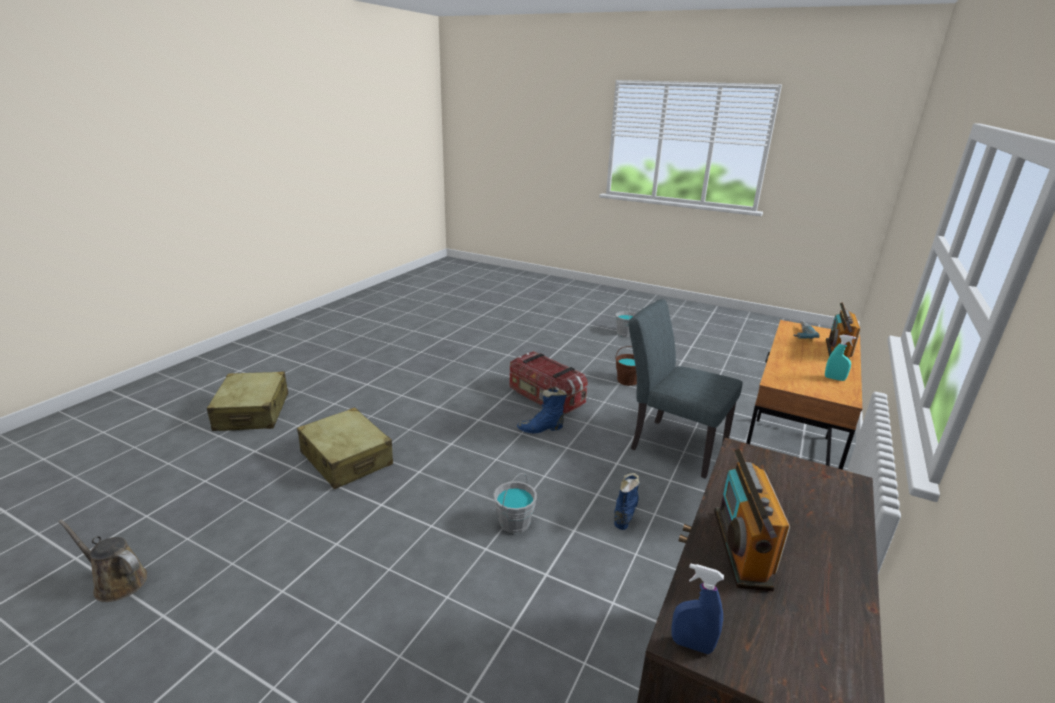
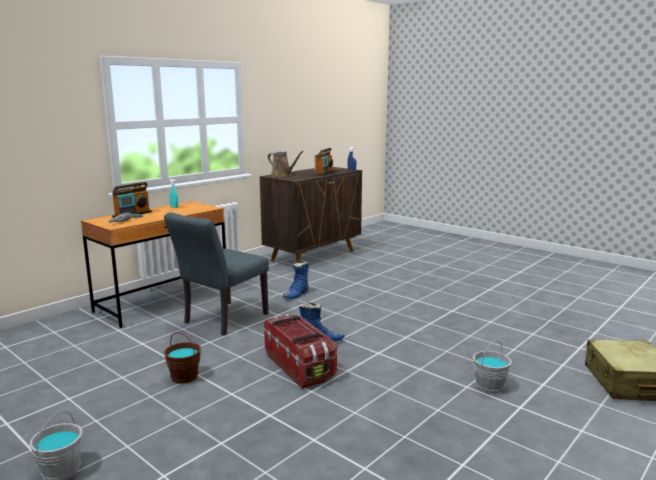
camera: 165 degrees left, 10 degrees down
(117, 582) = (580, 298): brown watering can -> brown watering can (282, 175)
(346, 459) = (492, 335): beige suitcase -> none
(514, 522) = (366, 297): grey bucket -> grey bucket (489, 386)
(671, 444) = (221, 320): grey chair -> grey chair turned 75 degrees clockwise

